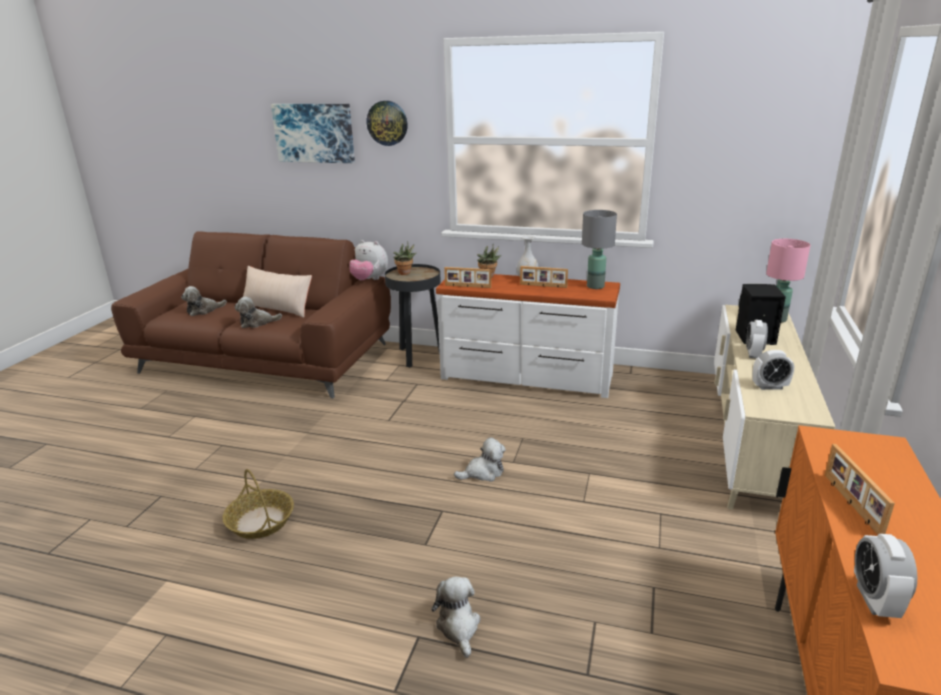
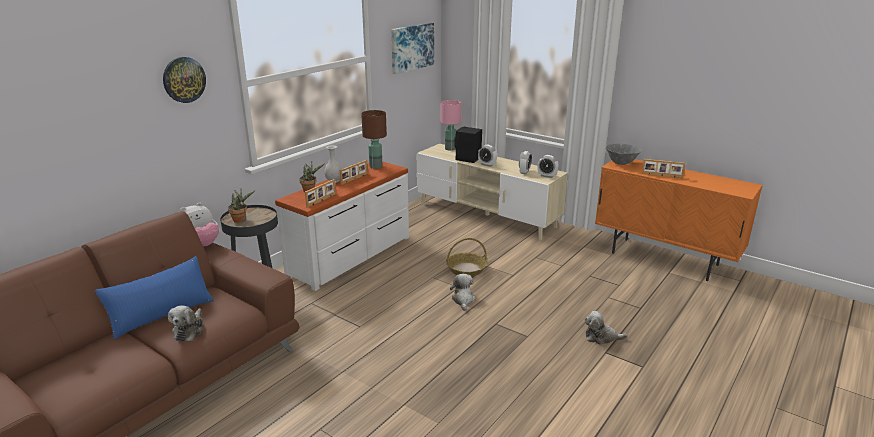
camera: 70 degrees left, 0 degrees up
(203, 310) = (87, 368): plush toy -> none
(261, 521) = (464, 408): basket -> basket (466, 269)
(277, 308) = (161, 314): beige pillow -> blue pillow
(314, 133) = (99, 107): picture -> picture (411, 47)
(595, 286) = (376, 167): grey table lamp -> brown table lamp
(853, 444) = (621, 163): none -> grey bowl
(874, 600) = (716, 188): alarm clock -> alarm clock (547, 176)

